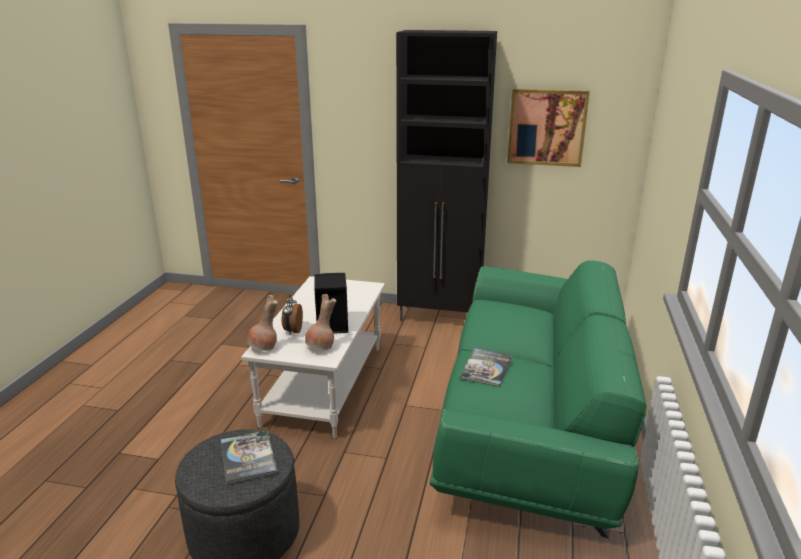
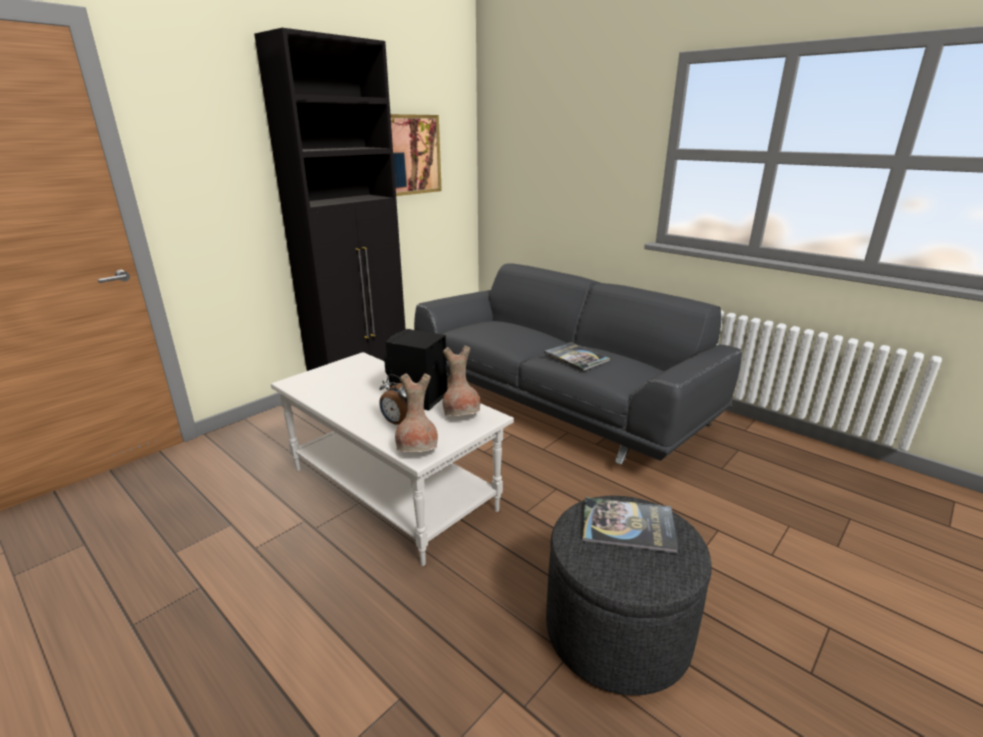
camera: 60 degrees left, 0 degrees up
(530, 419) = (561, 403): green sofa -> grey sofa

